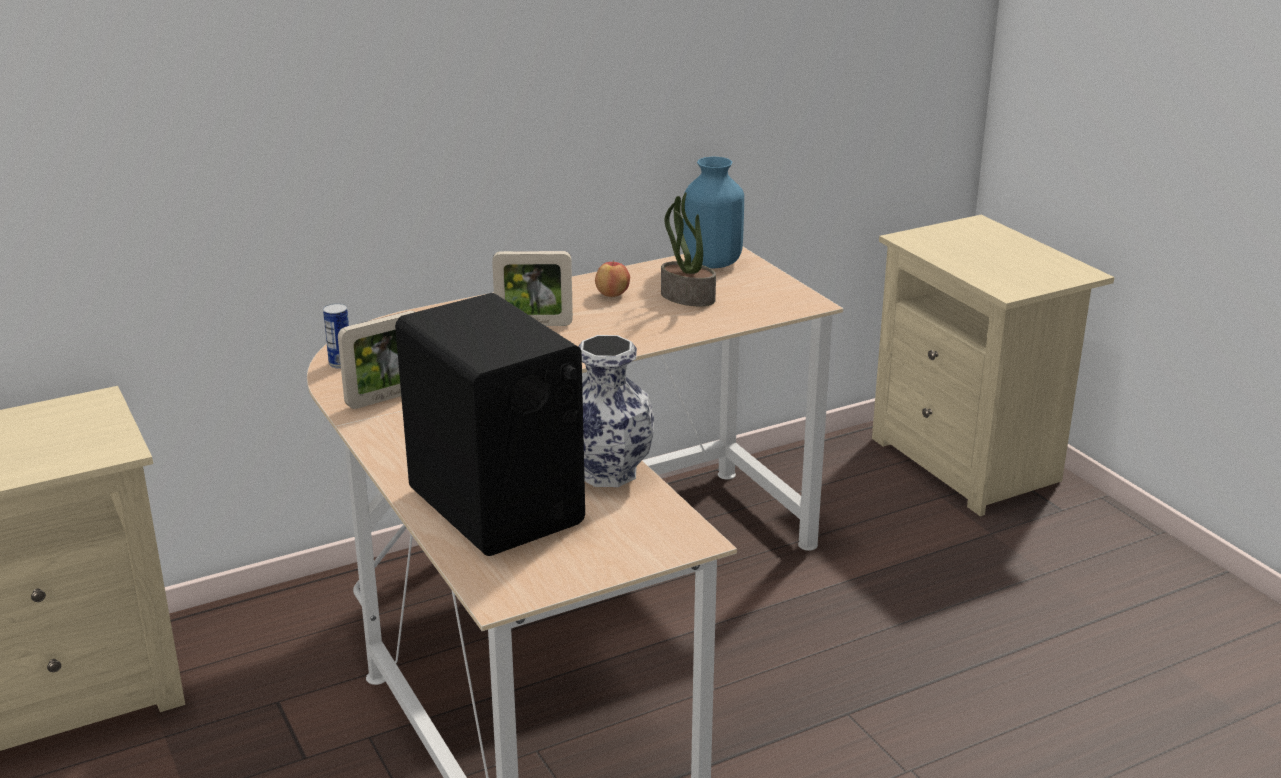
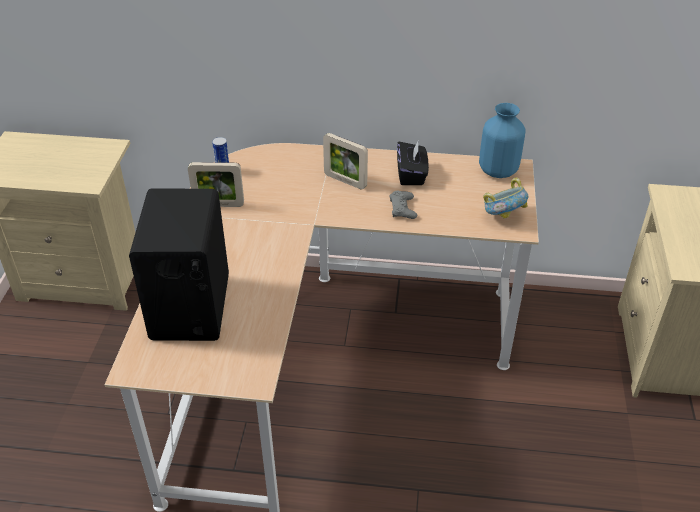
camera: 35 degrees right, 15 degrees up
(609, 472) = (267, 311): vase -> none
(612, 294) = (411, 174): apple -> black tissue box
(645, 326) = (402, 208): none -> grey game controller
(686, 297) = (451, 194): potted plant -> none
(774, 298) = (503, 216): none -> bowl

